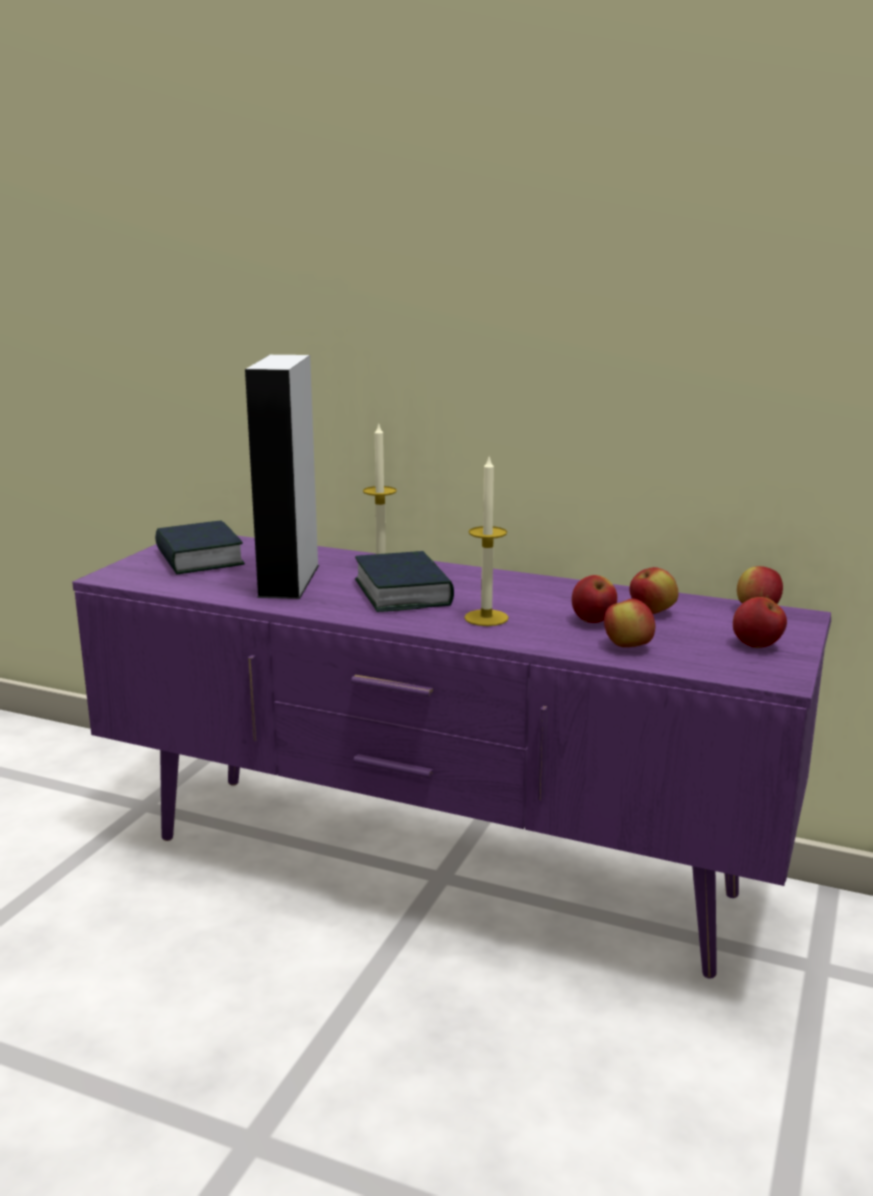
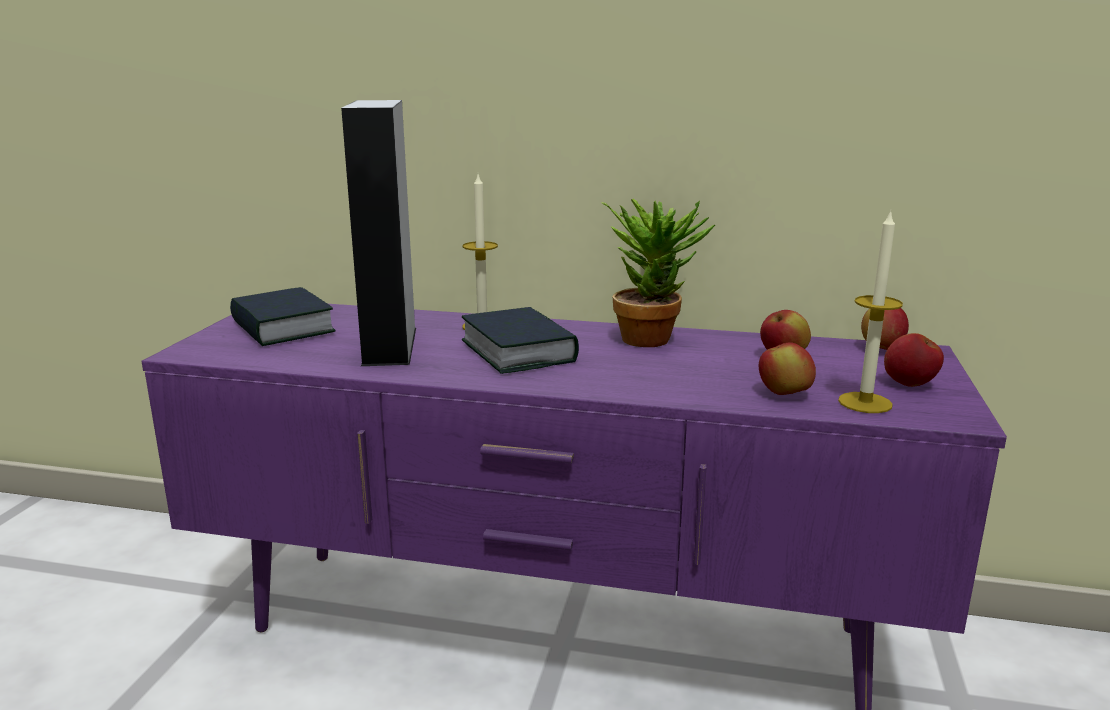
camera: 10 degrees left, 0 degrees up
(486, 618) = (620, 373): candle -> candle (865, 402)
(537, 587) = (653, 337): none -> potted plant
(593, 621) = (731, 369): apple -> none

